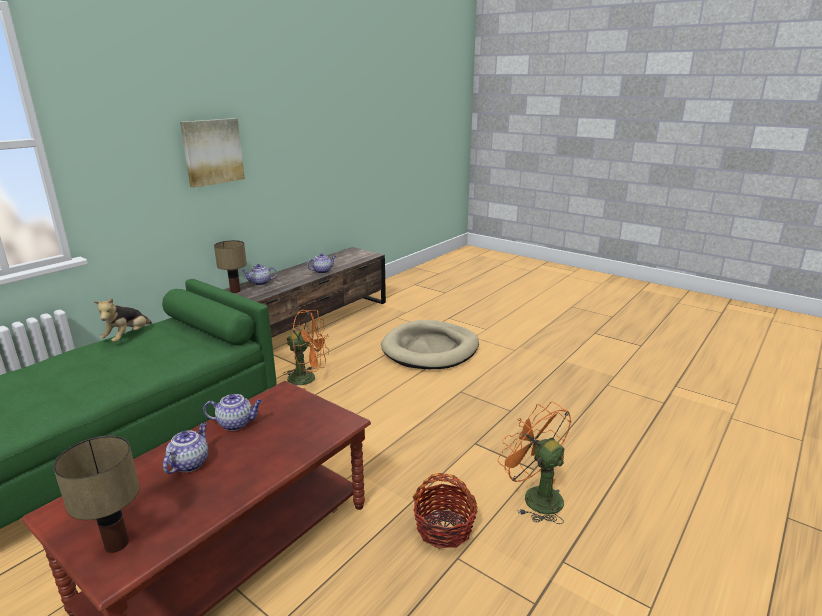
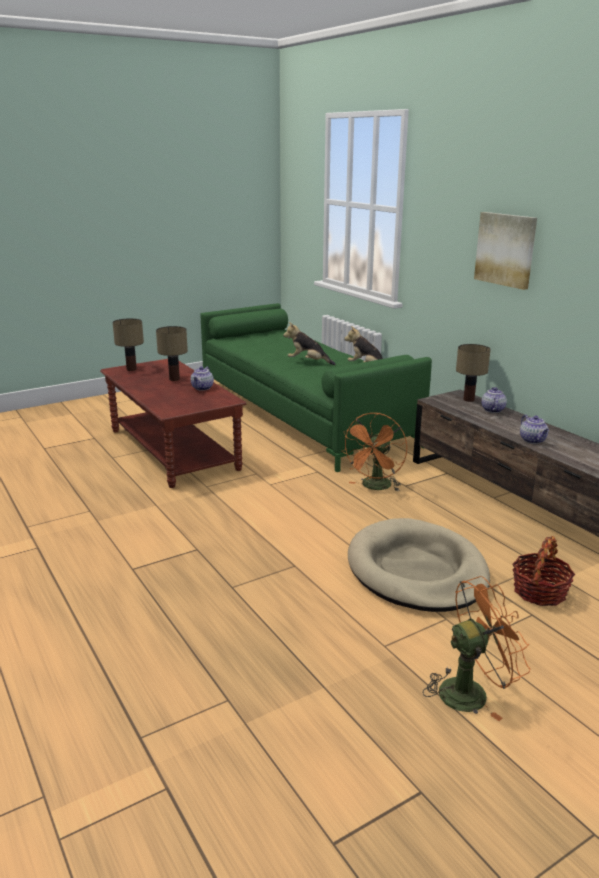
camera: 110 degrees right, 0 degrees up
(102, 372) = (308, 362): none -> plush toy
(189, 463) = (175, 379): teapot -> table lamp
(444, 528) = (118, 512): basket -> basket (539, 592)
(535, 496) = (103, 557): orange fan -> orange fan (471, 691)

